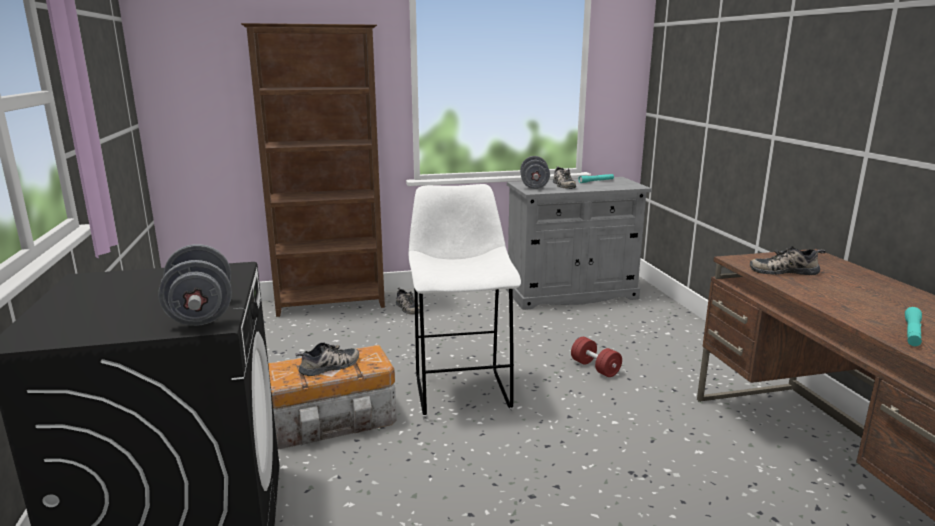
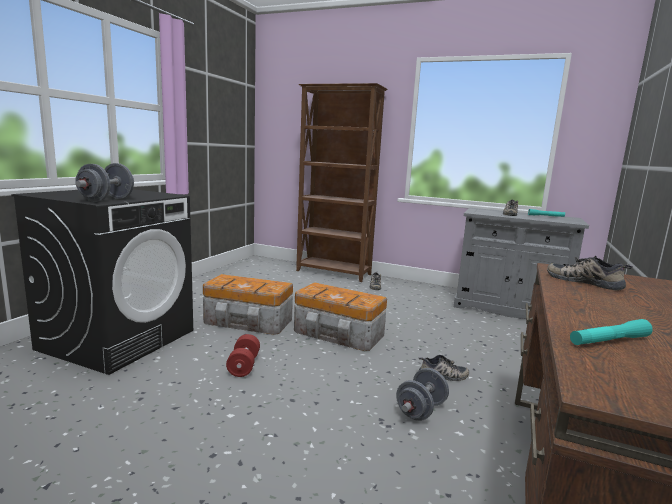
camera: 35 degrees right, 5 degrees down
(329, 367) = (247, 283): shoe -> shoe (443, 376)
(461, 392) = (338, 334): white stool -> storage box
(534, 186) = (483, 211): grey dumbbell -> grey dumbbell (420, 410)
(595, 368) = (456, 354): red dumbbell -> red dumbbell (243, 366)

